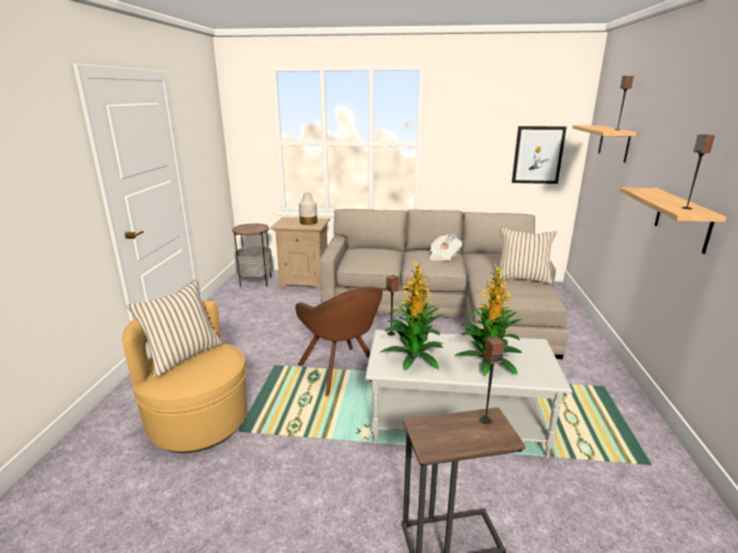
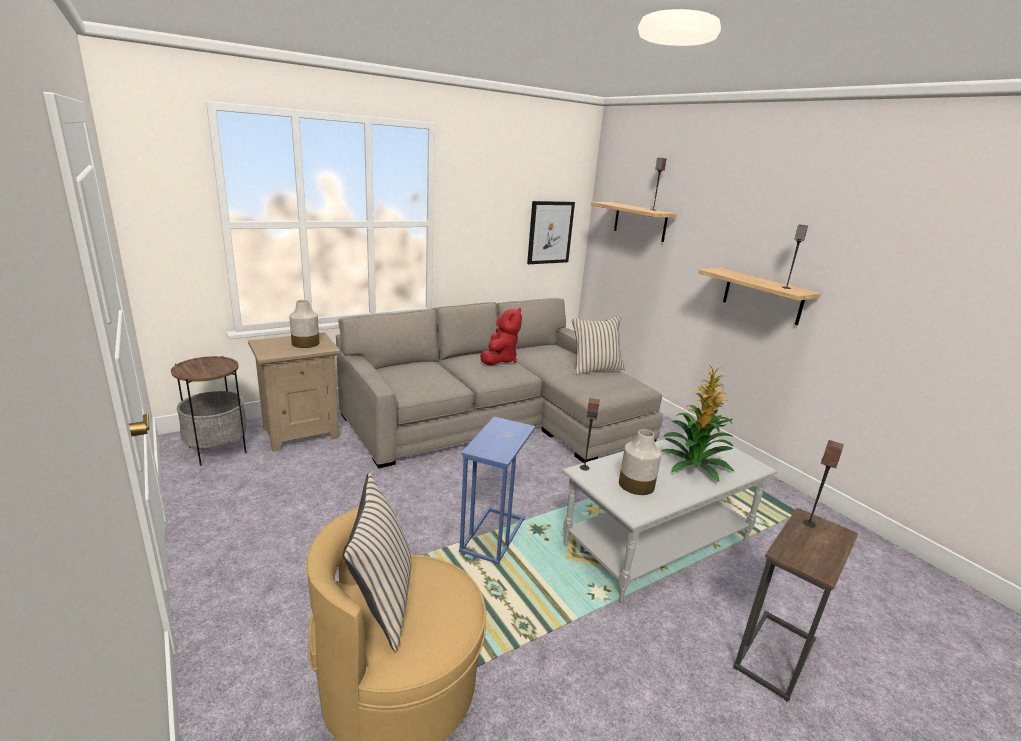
camera: 40 degrees left, 0 degrees up
(342, 372) = (493, 535): brown armchair -> blue side table
(413, 355) = (636, 484): potted plant -> beige vase
(443, 256) = (499, 360): newspaper -> red plush toy

